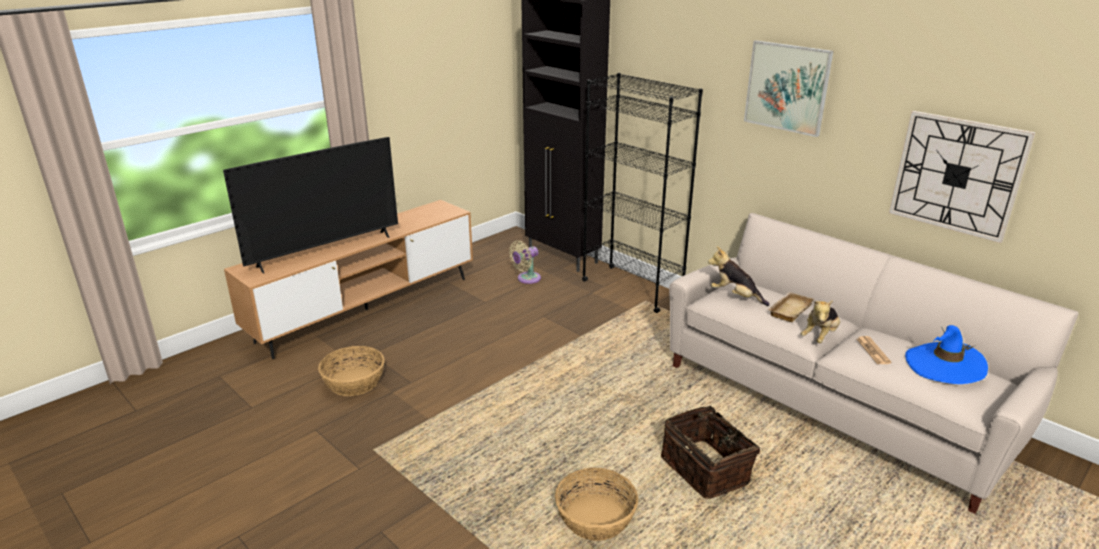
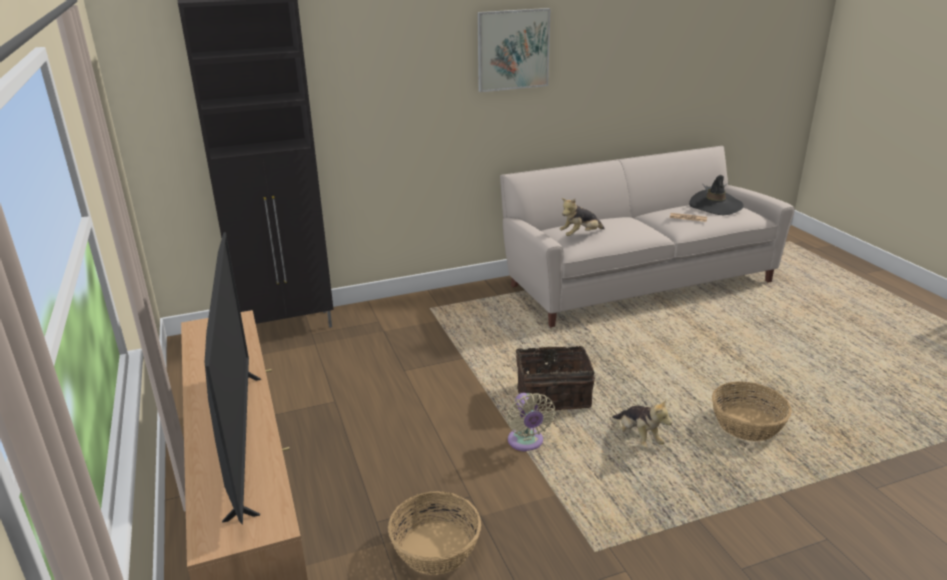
camera: 65 degrees left, 0 degrees up
(526, 279) = (311, 361): beige fan -> beige fan (526, 442)
(632, 288) = (399, 308): black bookcase -> none
(707, 469) = (699, 355): basket -> basket (552, 395)
(789, 309) = (615, 224): beige tray -> none
(820, 336) = (653, 228): plush toy -> plush toy (638, 437)
(944, 366) = (715, 206): blue hat -> black hat
(957, 175) = (645, 82): wall clock -> none

